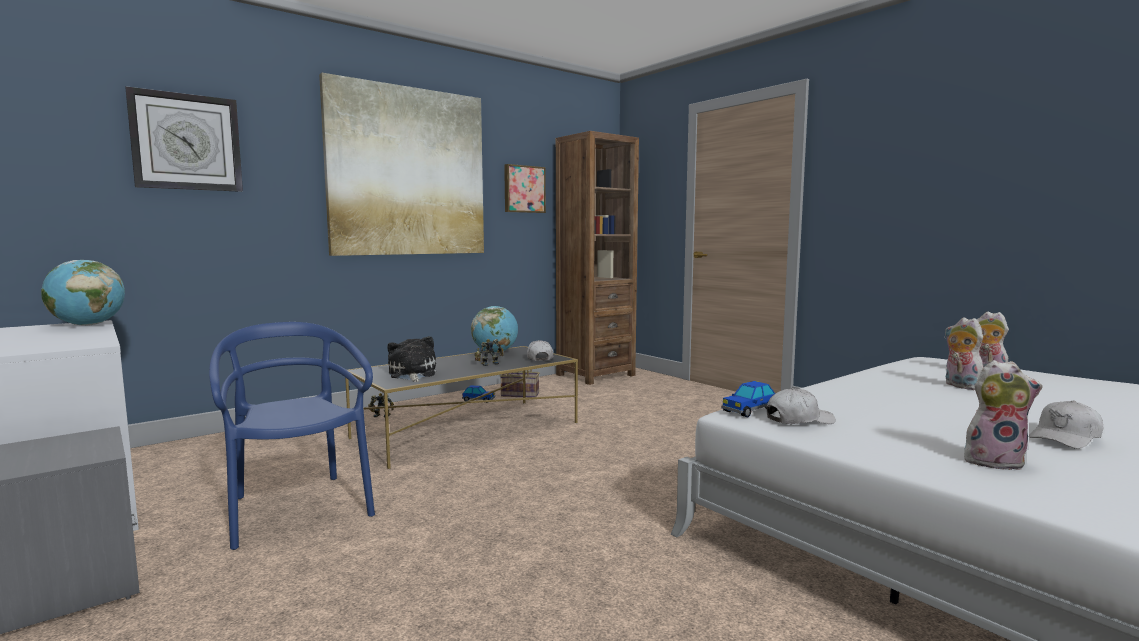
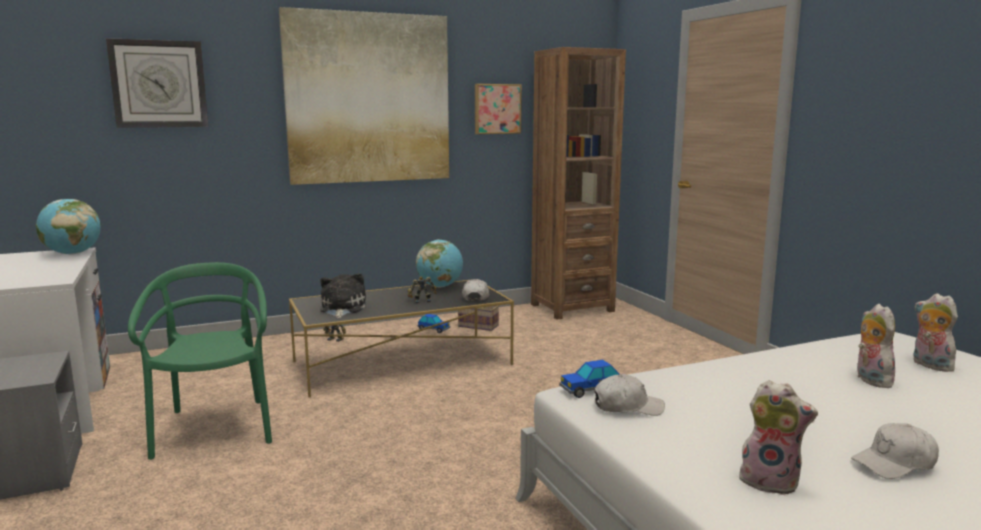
camera: 15 degrees right, 5 degrees up
(297, 509) = (215, 428): blue chair -> green chair

